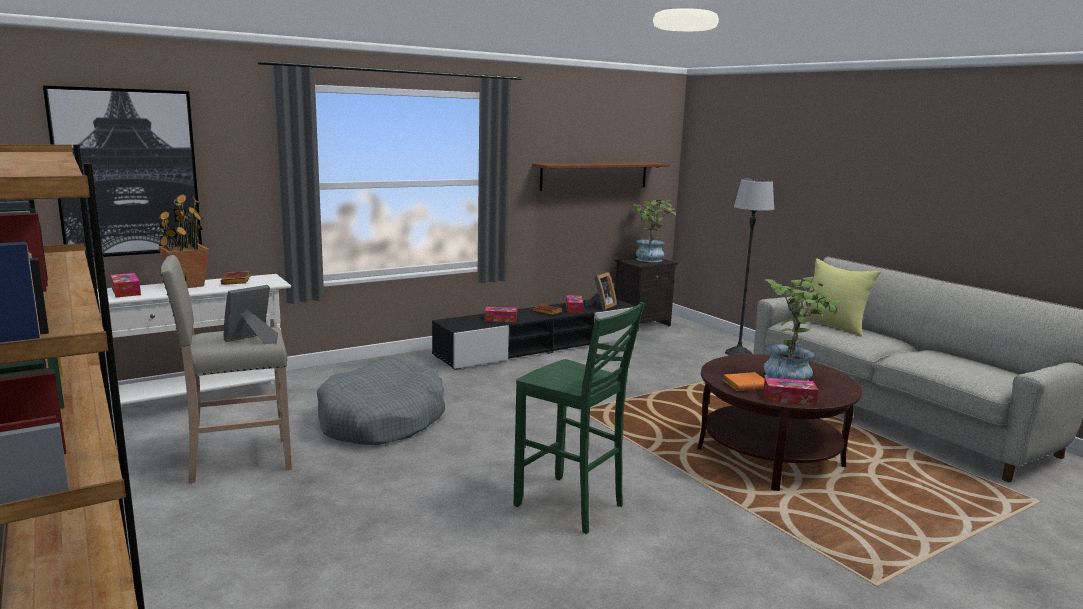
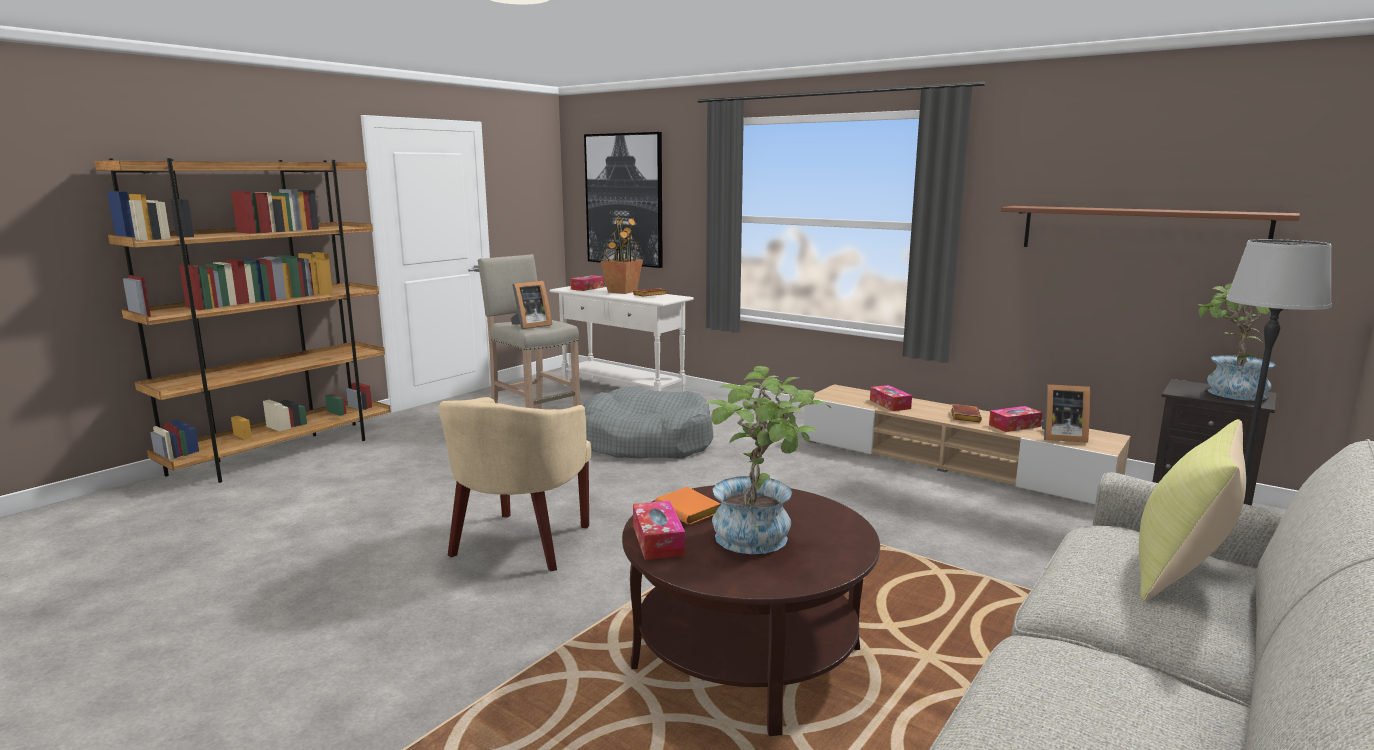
camera: 70 degrees right, 0 degrees up
(252, 340) = (530, 326): picture frame -> picture frame turned 120 degrees clockwise
(539, 347) = (951, 463): black tv stand -> beige tv stand
(571, 506) = (520, 544): green stool -> beige armchair

